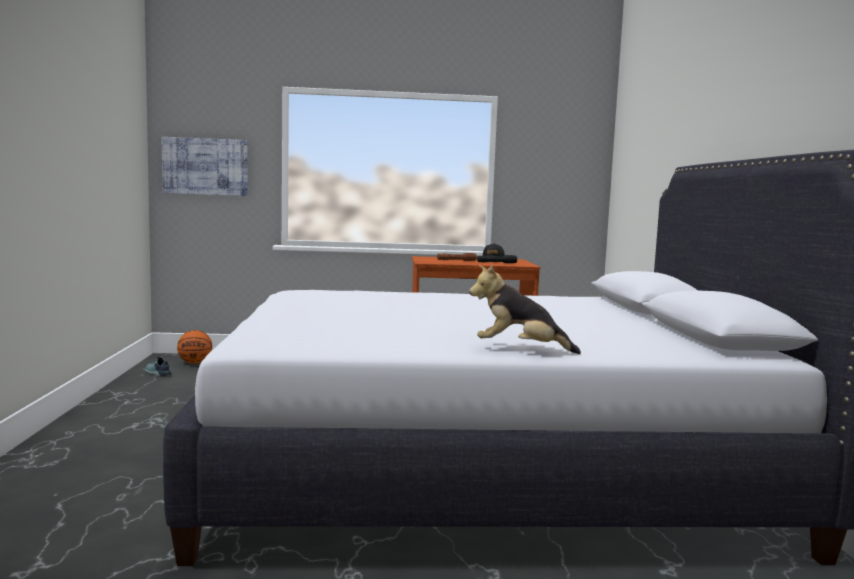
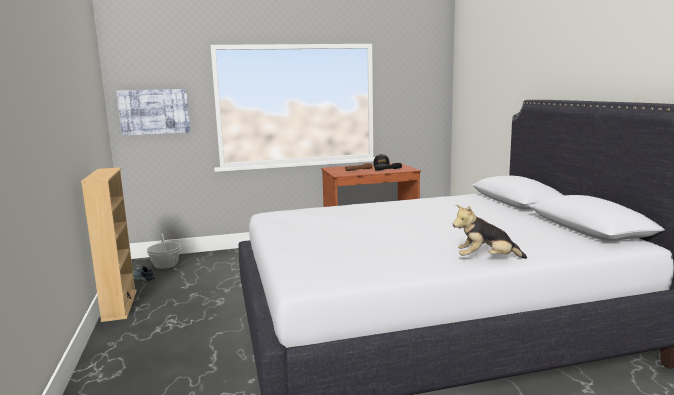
camera: 10 degrees left, 5 degrees up
(108, 396) = (119, 305): none -> beige bookcase
(195, 363) = (165, 265): basketball -> basket

